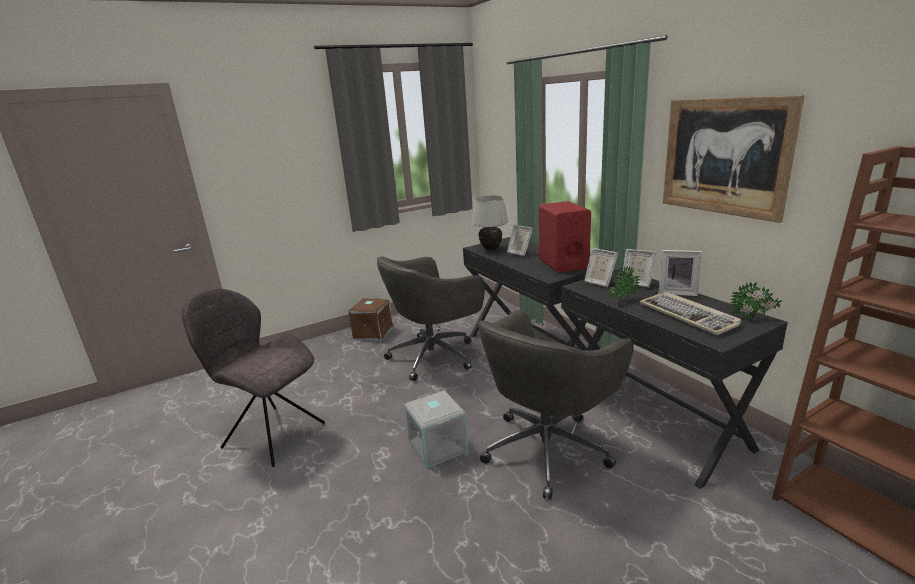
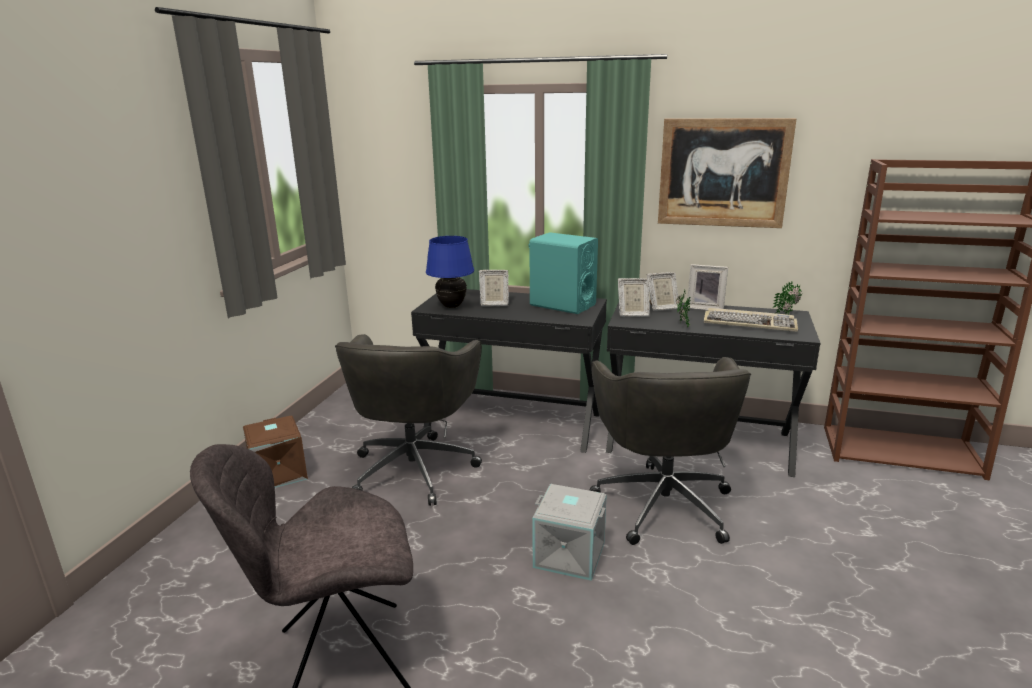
camera: 45 degrees left, 0 degrees up
(490, 249) = (451, 306): white table lamp -> blue table lamp
(563, 263) = (562, 305): red speaker -> turquoise speaker
(677, 292) = (705, 307): picture frame -> picture frame turned 45 degrees clockwise

